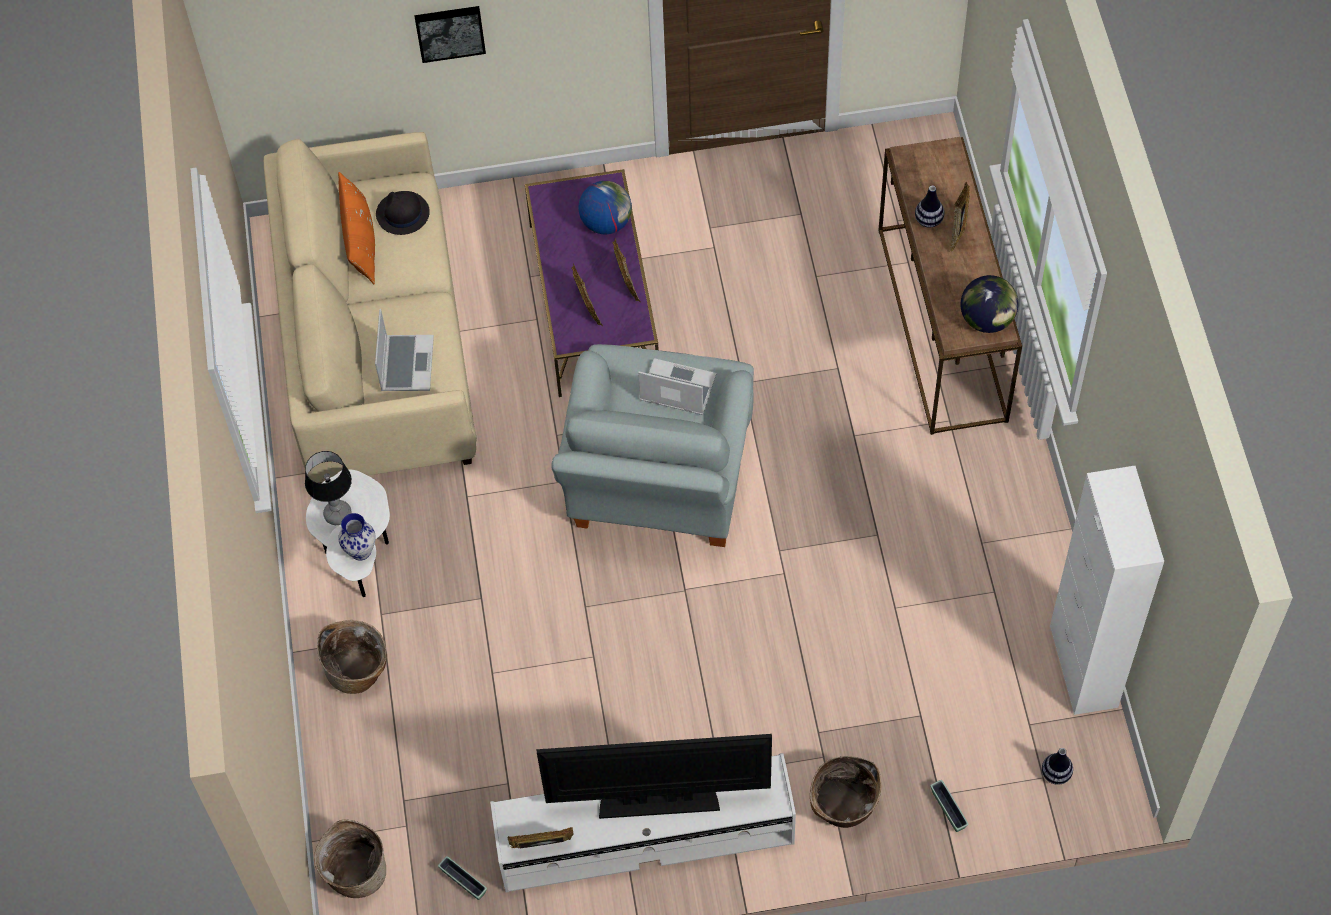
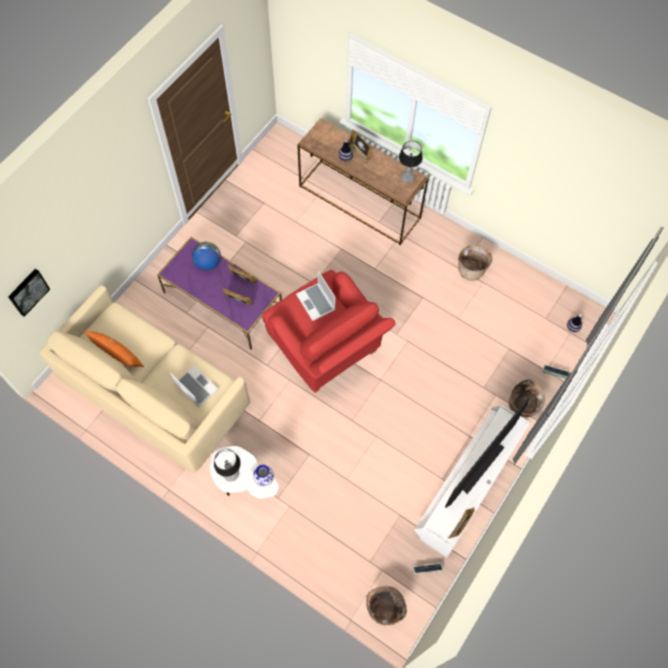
camera: 50 degrees left, 5 degrees up
(358, 671) = (295, 529): basket -> basket (471, 269)
(402, 214) = (123, 327): black hat -> none
(450, 31) = (89, 226): picture -> picture (27, 291)
(658, 485) = (326, 349): grey armchair -> red armchair
(676, 389) = (316, 302): laptop -> laptop turned 90 degrees counterclockwise
(987, 320) = (407, 178): globe -> table lamp
(1083, 666) = (539, 282): white cabinet -> none

